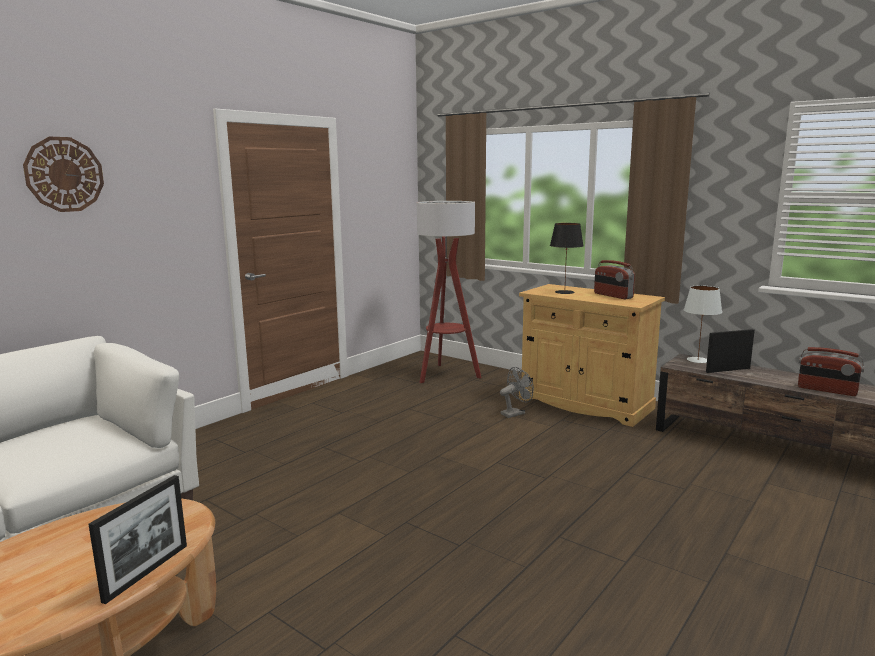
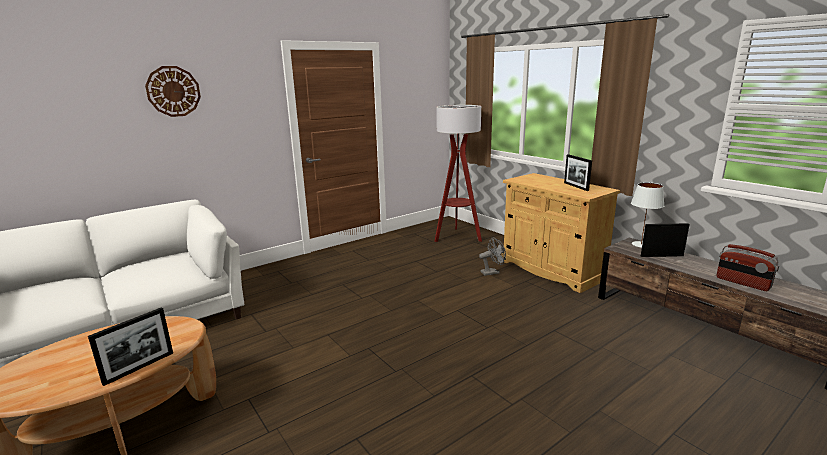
camera: 15 degrees right, 5 degrees up
(564, 292) = (539, 181): black table lamp -> none
(612, 296) = (576, 186): radio -> picture frame

